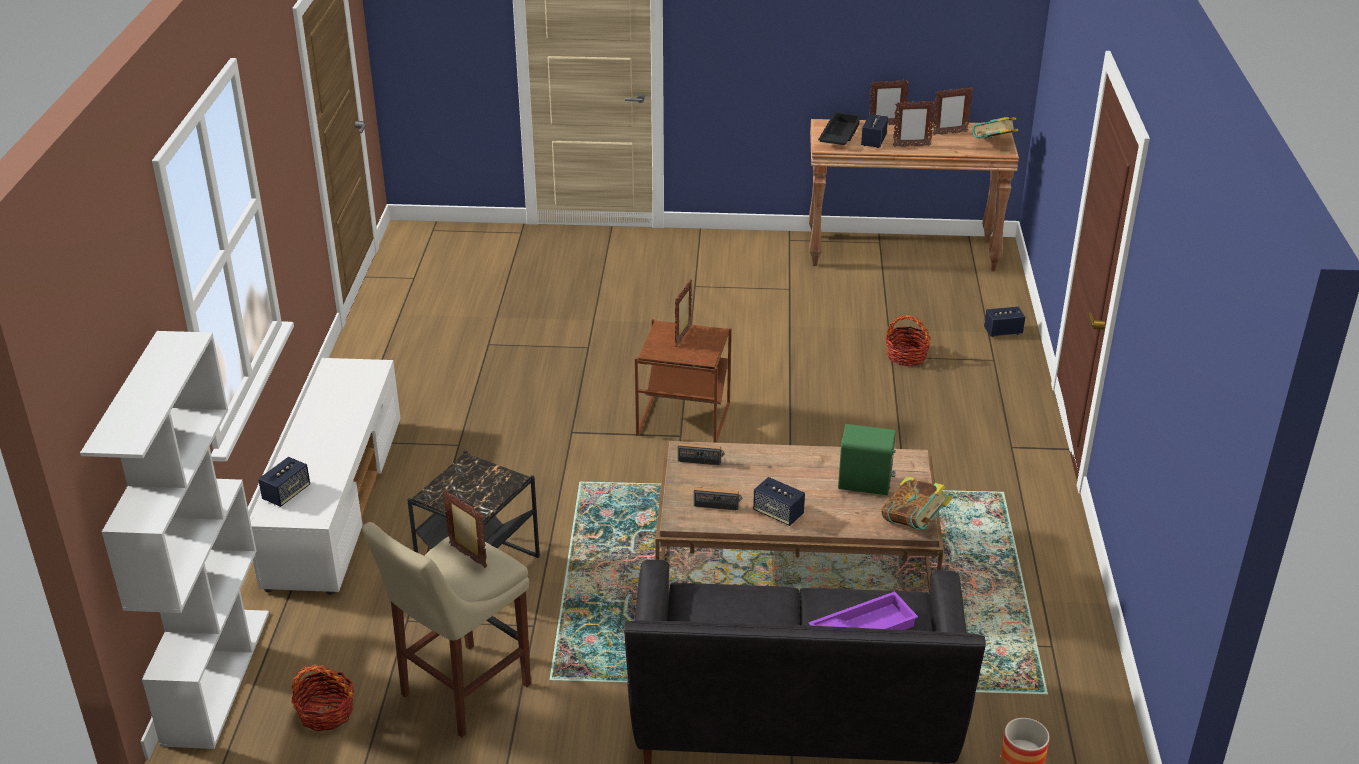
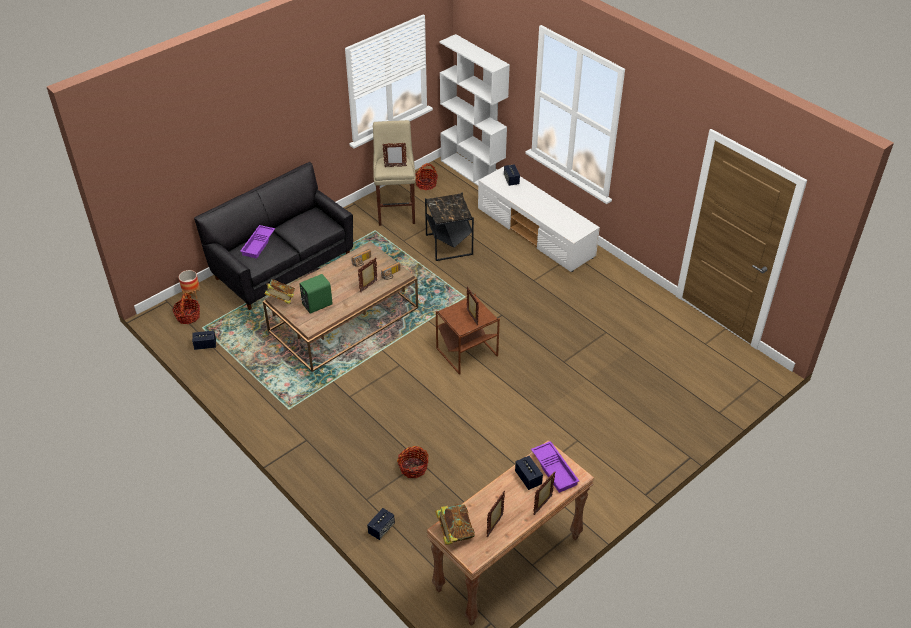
camera: 135 degrees right, 10 degrees up
(778, 513) = (336, 272): speaker -> speaker (205, 345)
(838, 135) = (555, 469): black tray -> purple tray
(911, 146) = (501, 490): picture frame -> picture frame (369, 286)
(1058, 732) = (188, 316): none -> basket

